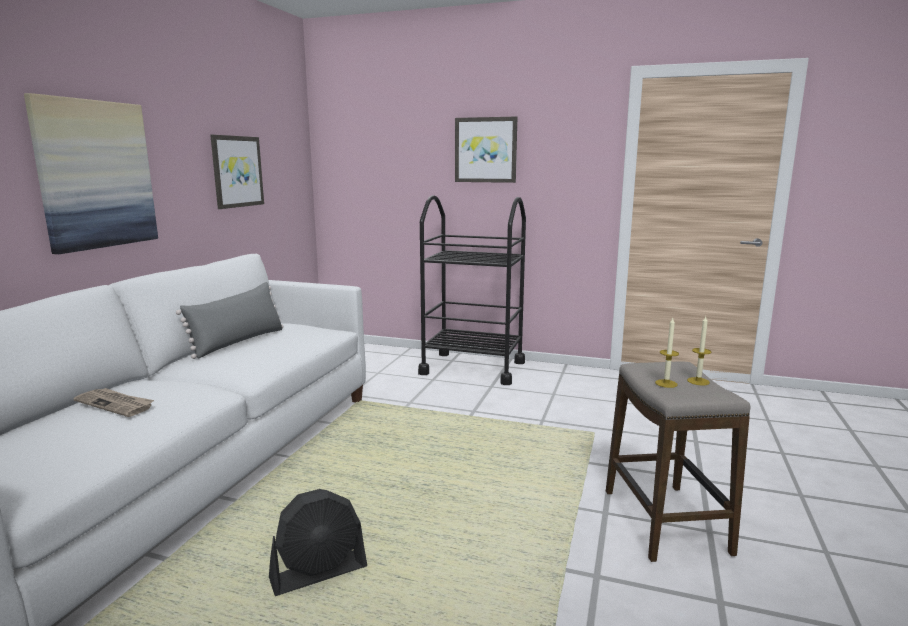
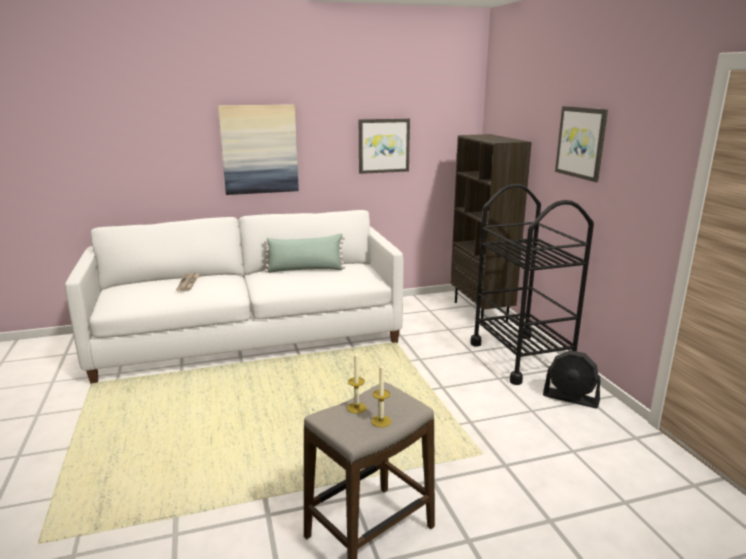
camera: 55 degrees right, 5 degrees up
(238, 342) = (305, 270): grey pillow -> green pillow
(319, 573) = (198, 414): black fan -> black fan (571, 398)
(371, 351) = (481, 311): none -> brown bookcase

